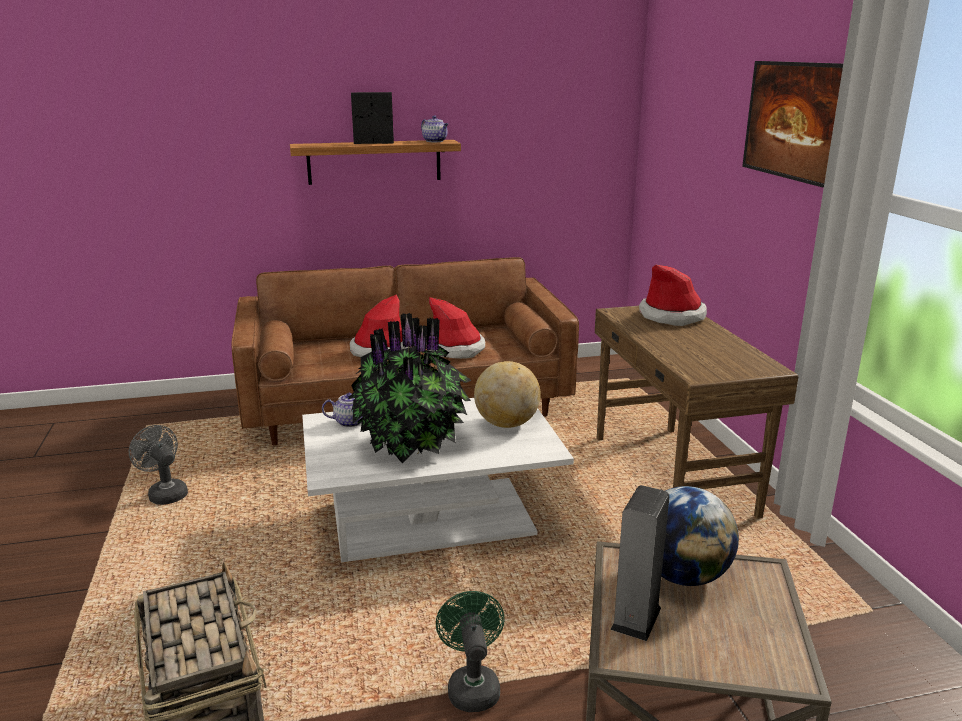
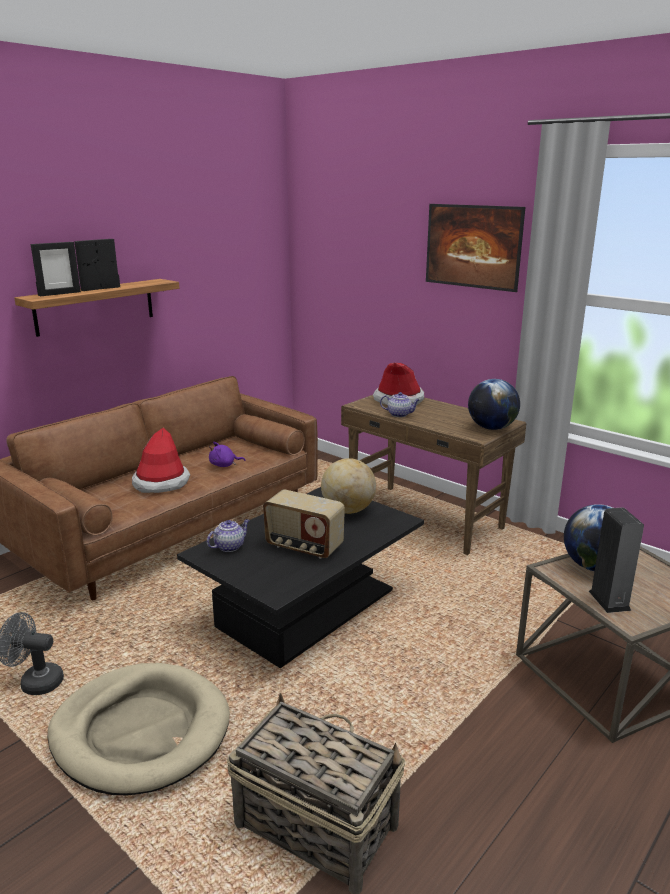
camera: 35 degrees left, 0 degrees up
(183, 563) = (141, 731): none -> beige dog bed
(329, 144) = (59, 293): none -> picture frame
(412, 444) = (303, 547): potted plant -> radio
(432, 519) = (307, 608): white coffee table -> black coffee table
(435, 141) = (151, 282): teapot -> teapot (400, 414)
(456, 349) = (224, 465): hat -> purple plush toy
(472, 686) = (472, 706): green fan -> none
(734, 370) = (491, 428): none -> globe

